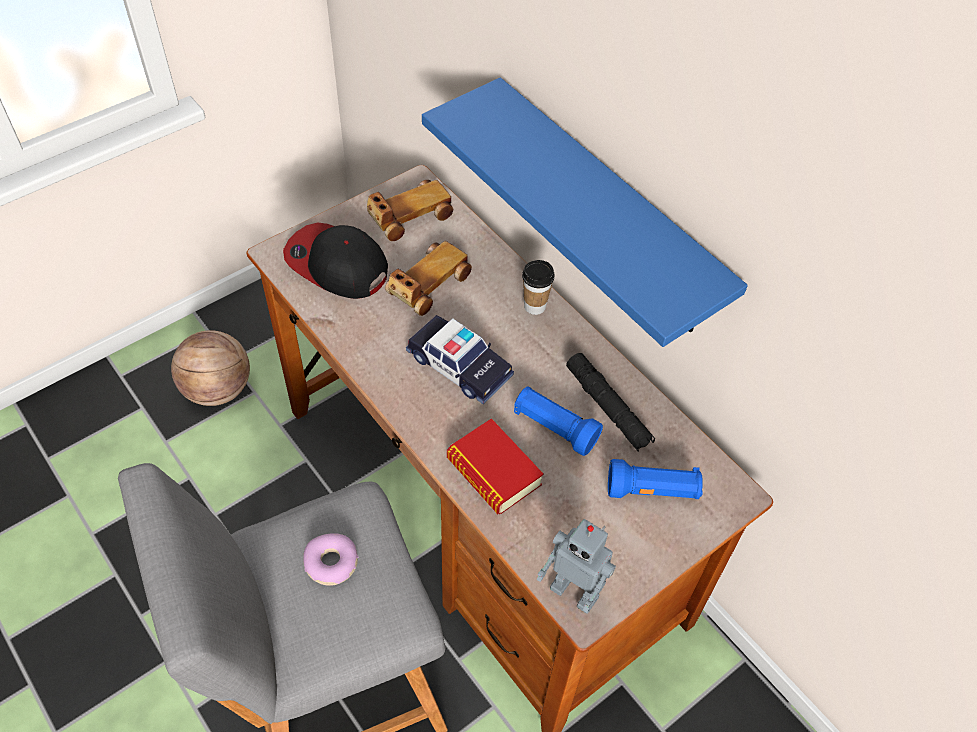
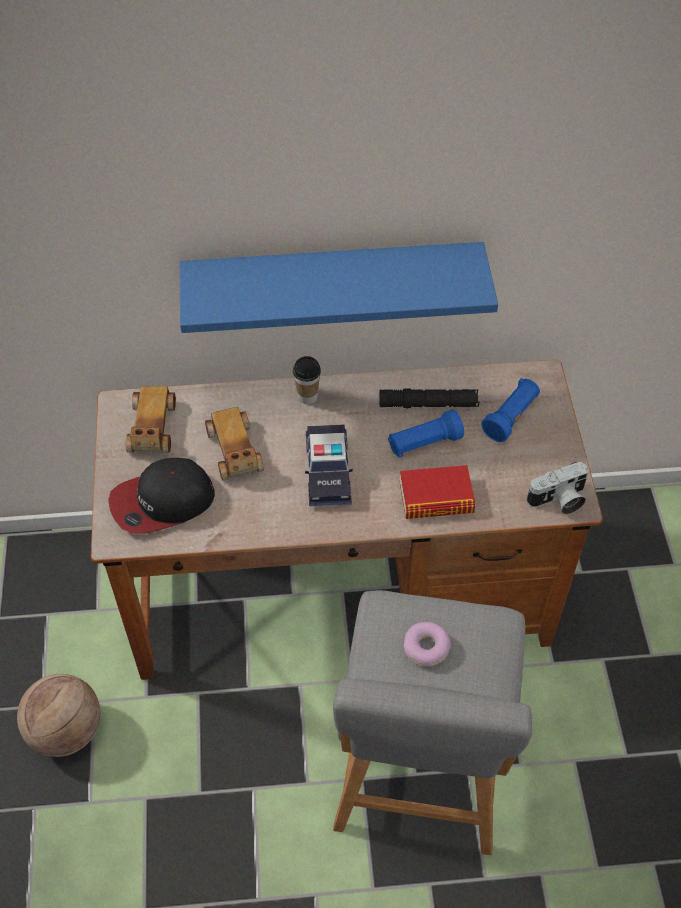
camera: 55 degrees left, 0 degrees up
(459, 366) = (328, 471): toy car -> toy car turned 105 degrees clockwise
(575, 591) = (558, 500): toy robot -> camera

